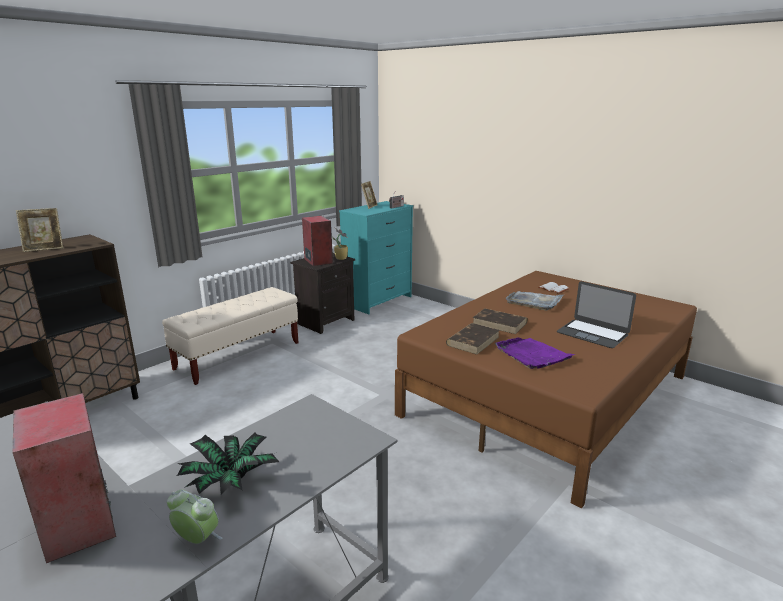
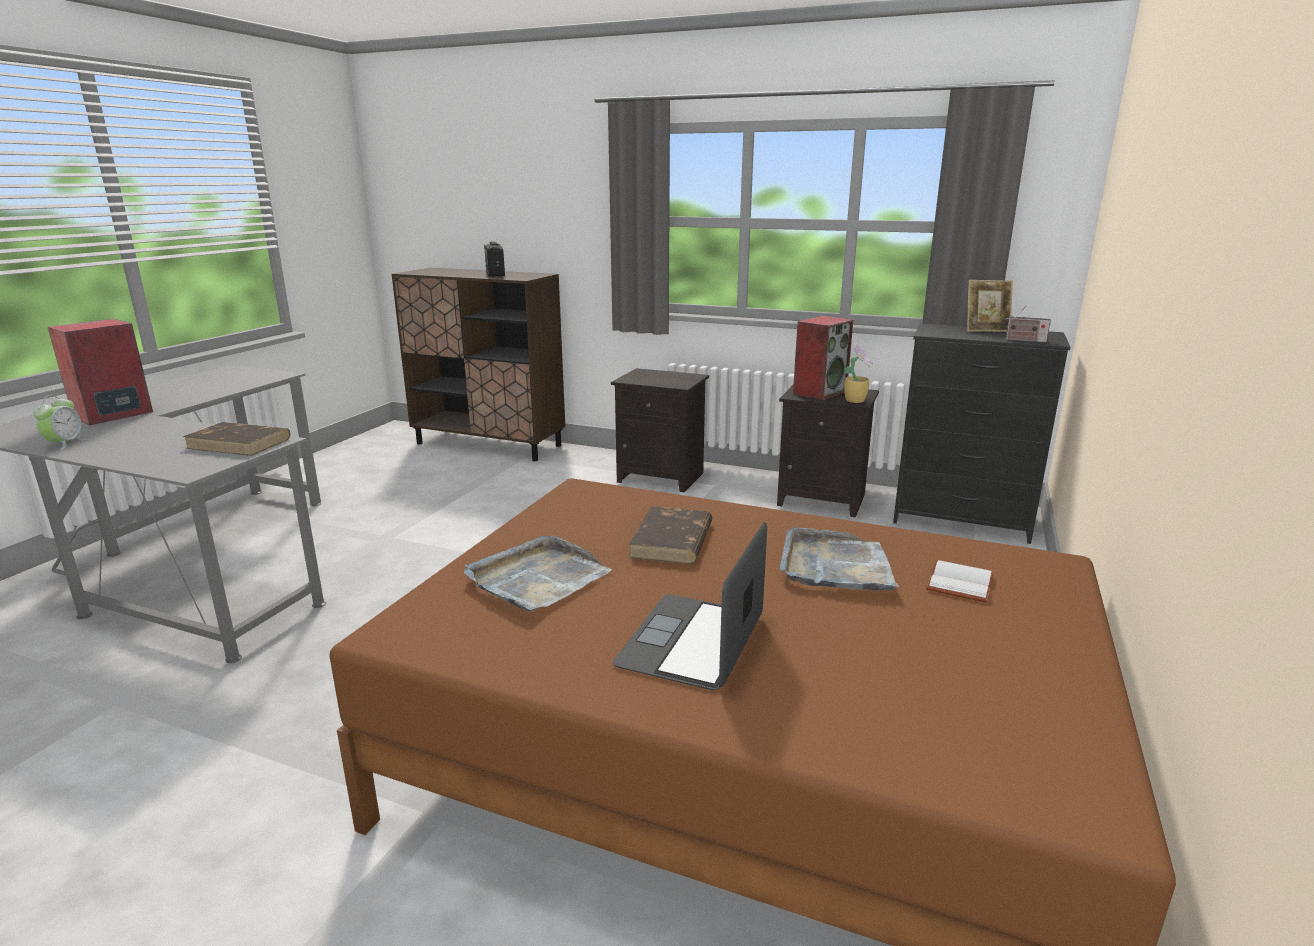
camera: 70 degrees right, 0 degrees up
(44, 248) = (495, 274): picture frame -> radio
(230, 481) = (143, 438): potted plant -> none
(239, 356) = (662, 477): beige bench -> black nightstand
(378, 301) = (961, 519): turquoise dresser -> black dresser
(473, 341) = (575, 526): brown book -> brown book (240, 443)
(532, 355) = (537, 578): purple tray -> grey tray

